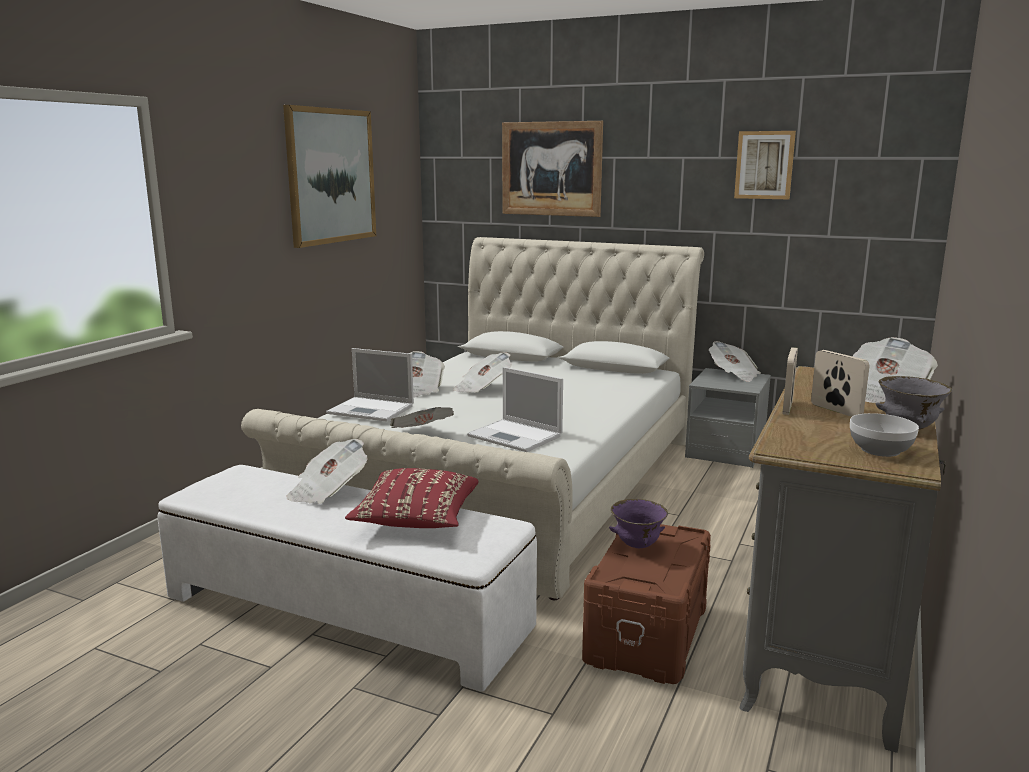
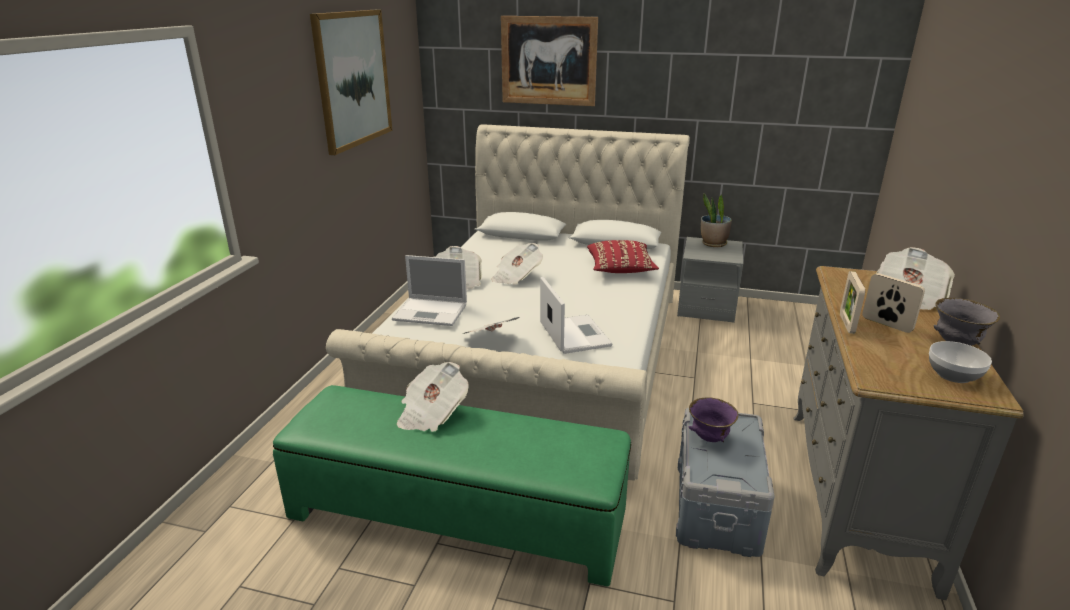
camera: 10 degrees left, 10 degrees up
(348, 610) = (459, 513): white bench -> green bench
(416, 520) = (527, 440): red pillow -> red pillow (620, 269)
(516, 436) = (574, 334): laptop -> laptop turned 135 degrees counterclockwise
(648, 633) = (718, 505): brown storage box -> grey storage box
(733, 375) = (713, 244): newspaper -> potted plant
(764, 165) = (745, 61): picture -> none

